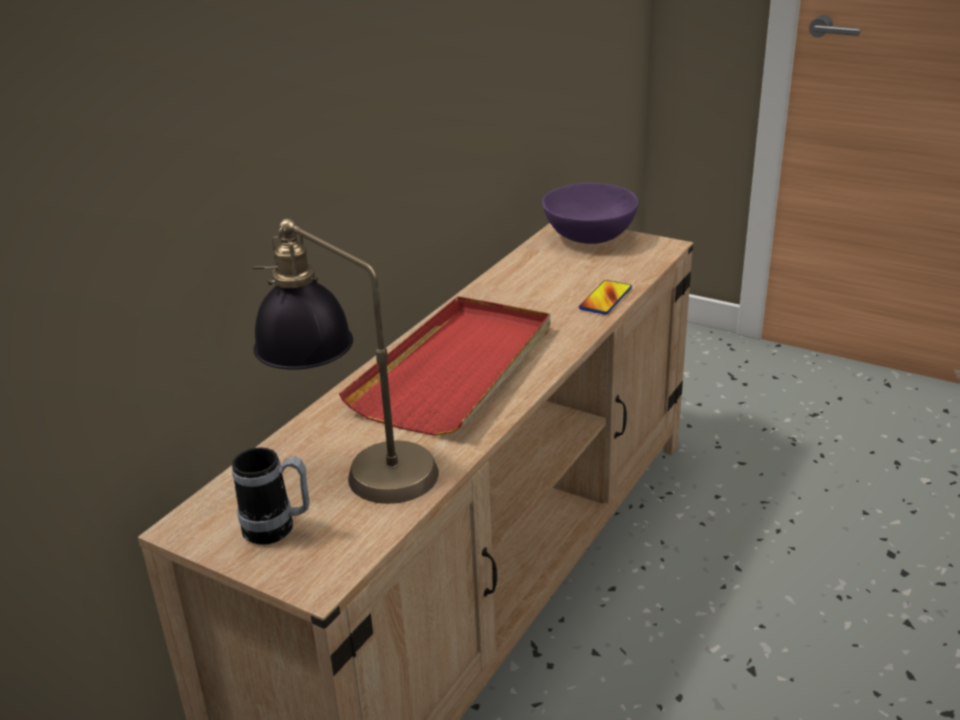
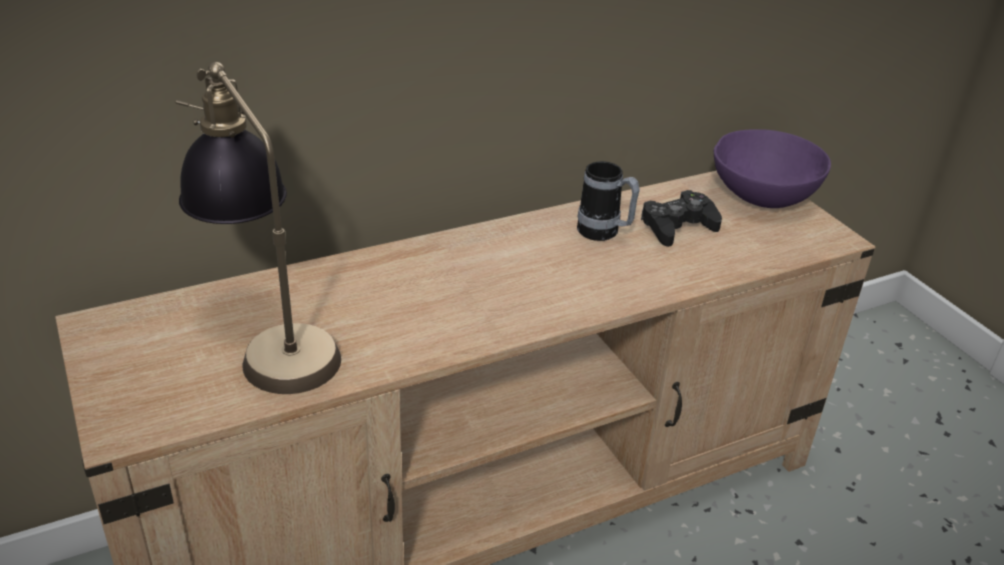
camera: 30 degrees right, 5 degrees up
(278, 530) = (149, 365): mug -> mug (604, 234)
(456, 369) = (467, 282): red tray -> none
(557, 276) = (678, 226): none -> black game controller
(605, 298) = (699, 271): phone -> none

